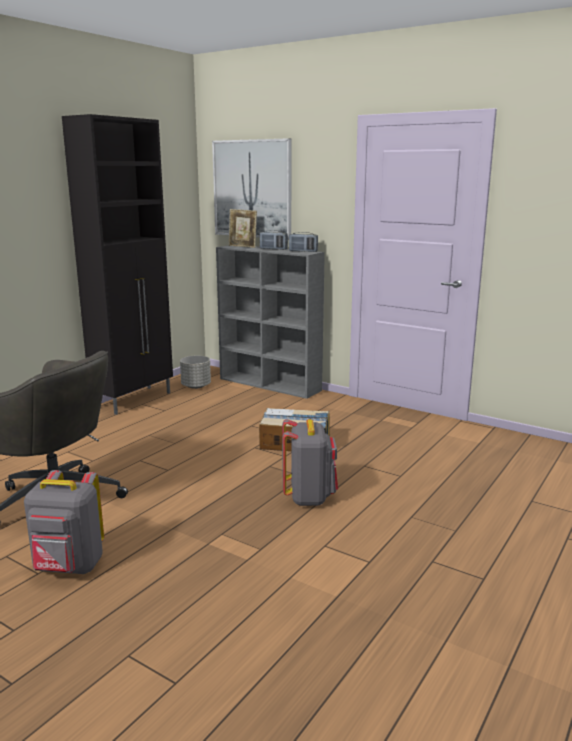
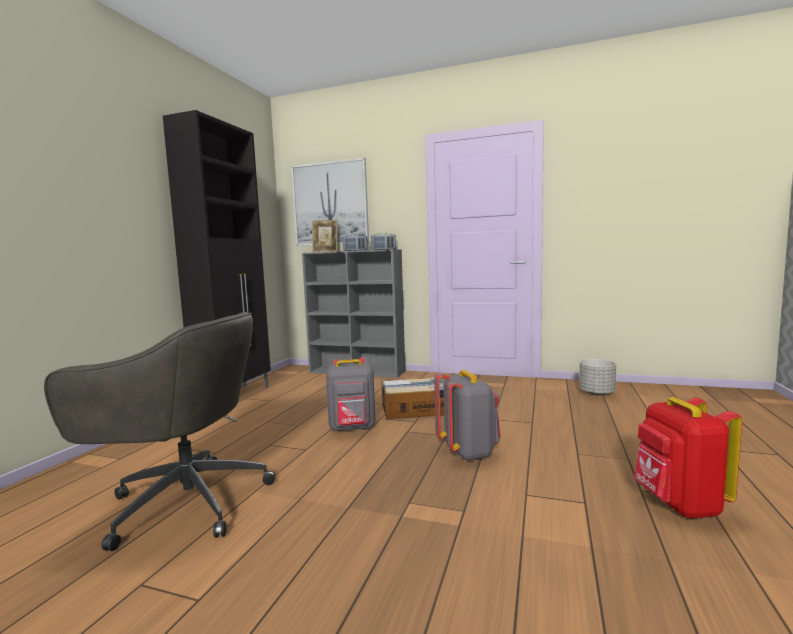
camera: 15 degrees left, 10 degrees down
(69, 567) = (241, 581): grey backpack -> grey backpack (352, 428)
(196, 386) = (290, 380): grey planter -> grey planter (596, 393)
(452, 580) = (679, 505): none -> red backpack

